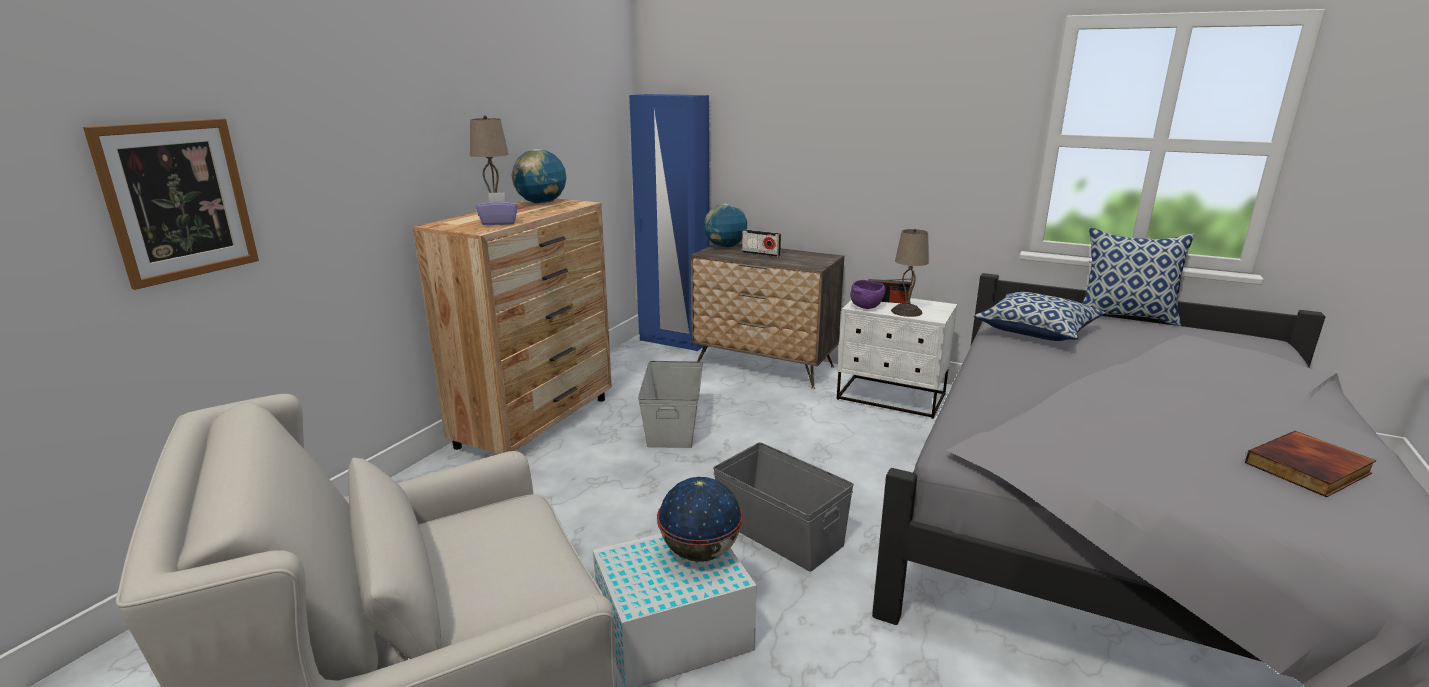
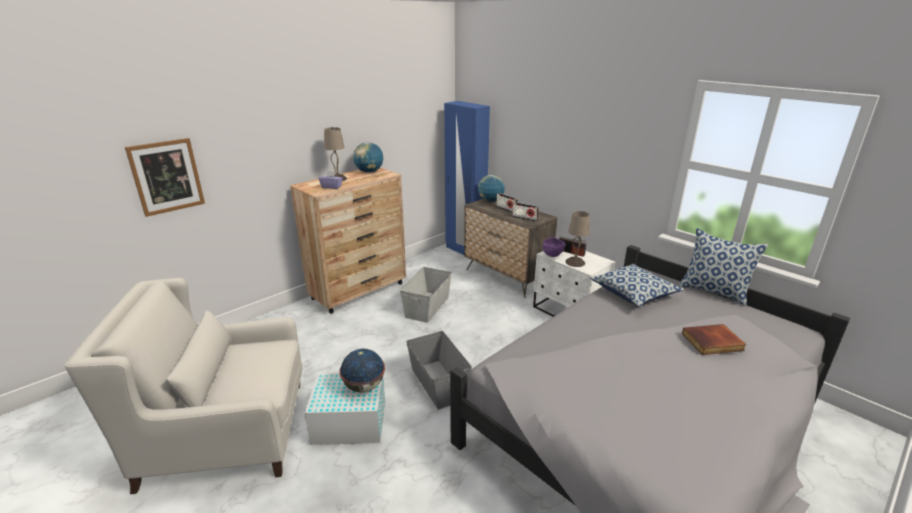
camera: 20 degrees right, 5 degrees up
(800, 261) = (524, 218): none -> radio
(1309, 469) = (689, 428): book -> book (712, 342)

